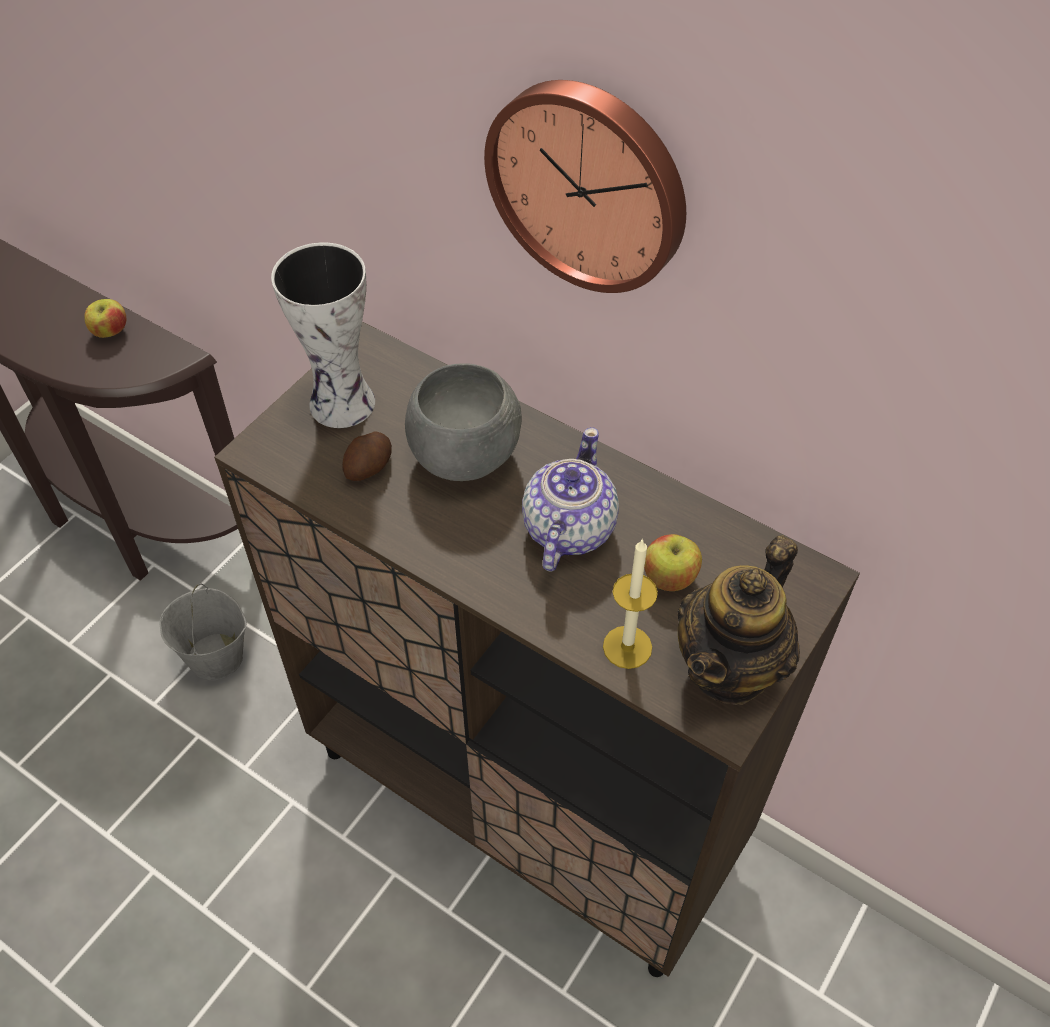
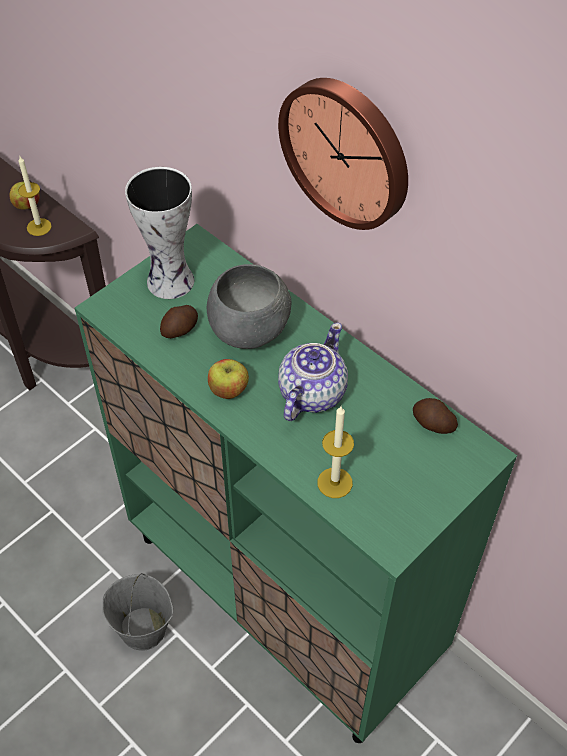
camera: 10 degrees right, 0 degrees up
(132, 358) = (39, 227): none -> candle
(217, 657) = (76, 455): grey bucket -> grey bucket (144, 629)
(526, 802) = (284, 598): brown cabinet -> green cabinet
(669, 578) = (376, 438): apple -> apple (228, 390)
(730, 667) = (405, 508): teapot -> none
(739, 547) = (432, 424): none -> potato

